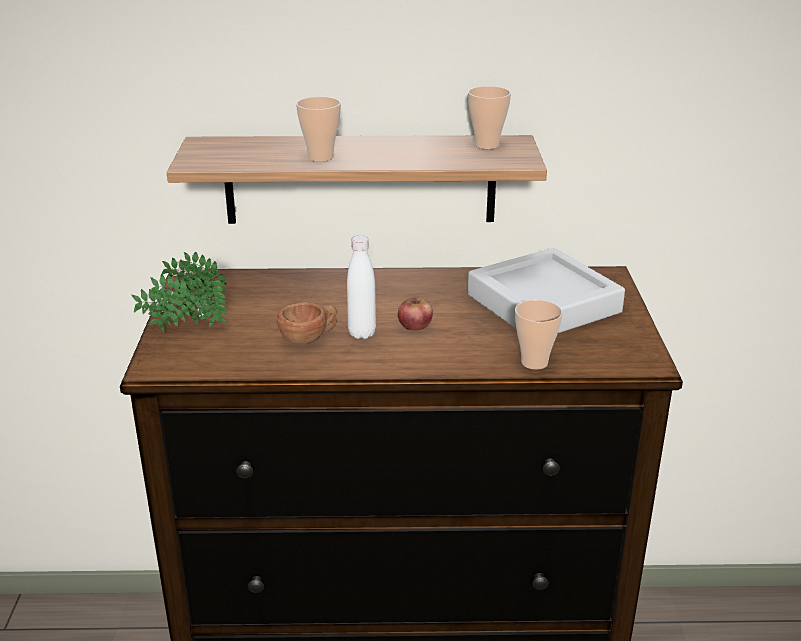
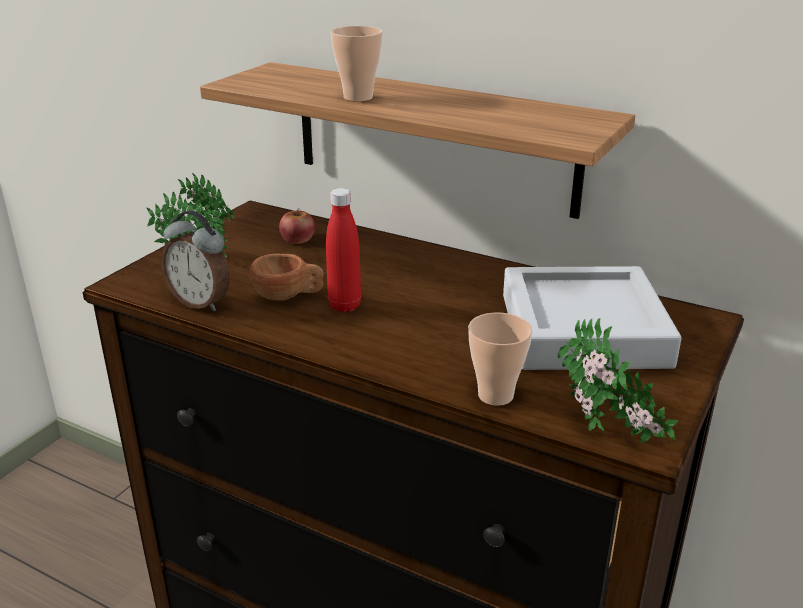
camera: 30 degrees right, 0 degrees up
(244, 363) = (201, 302): none -> alarm clock
(362, 333) = (344, 306): white bottle -> red bottle
(415, 325) = (409, 312): apple -> apple (297, 238)
(487, 145) = (559, 115): cup -> none
(624, 365) = (607, 436): none -> potted plant

